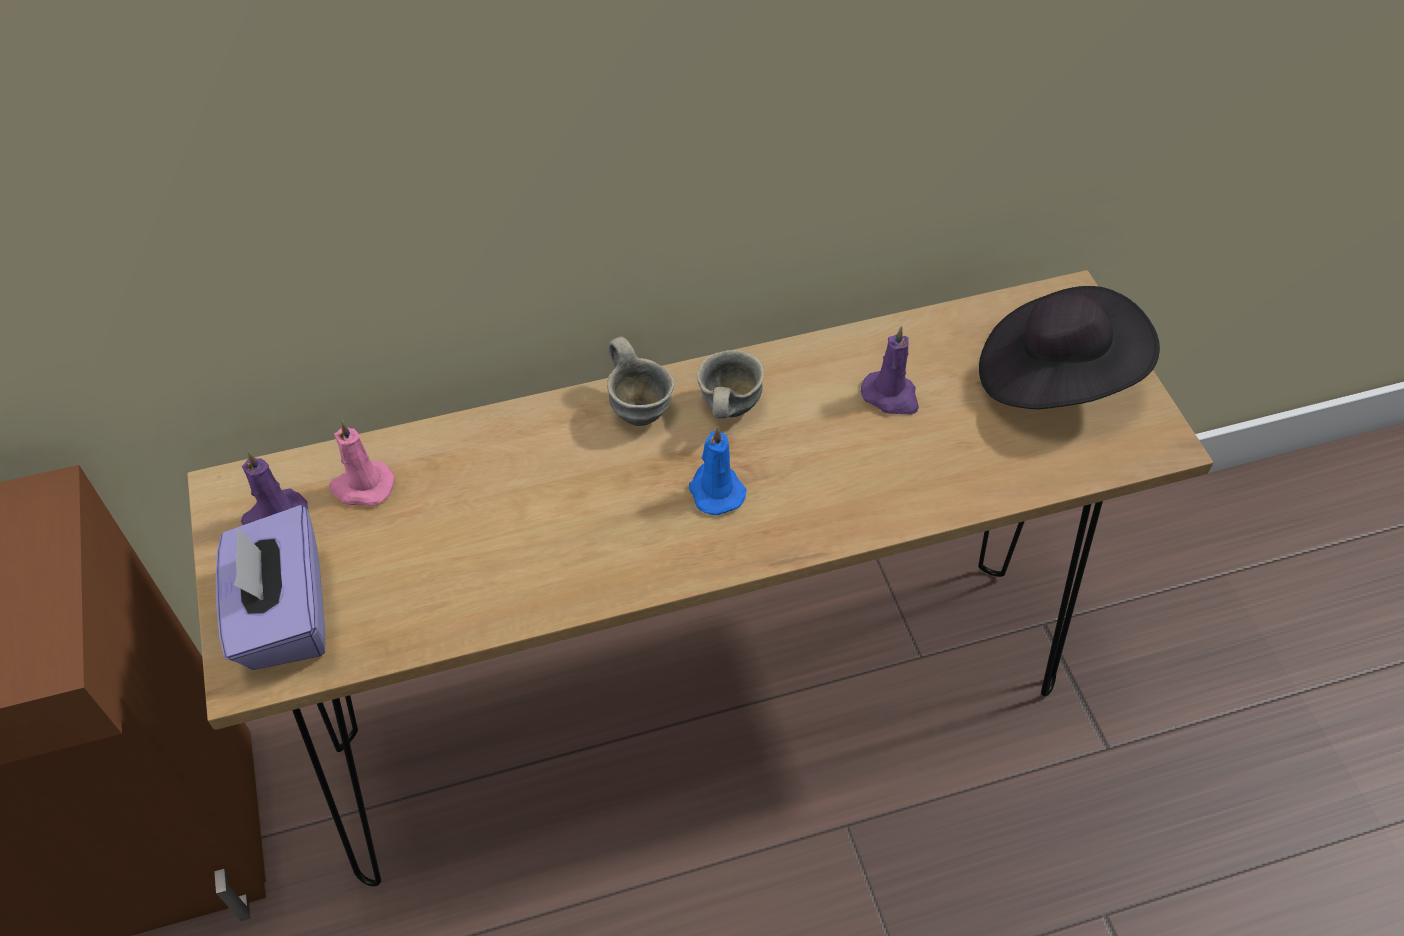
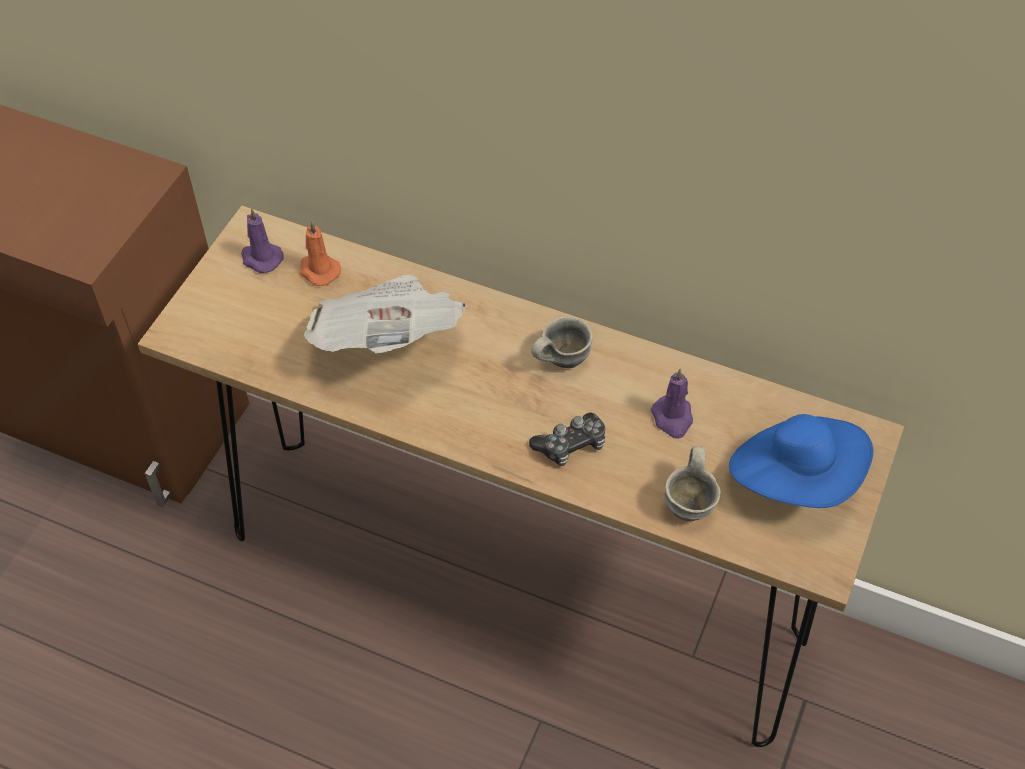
camera: 40 degrees right, 0 degrees up
(283, 615) = (218, 314): purple tissue box -> none
(362, 486) = (318, 270): pink candle -> orange candle
(523, 510) = (388, 340): none -> newspaper
(641, 408) = (512, 325): grey mug -> grey mug (691, 505)
(715, 490) = (505, 402): blue candle -> none
(825, 488) = (571, 445): none -> game controller
(1054, 377) = (796, 478): black hat -> blue hat

